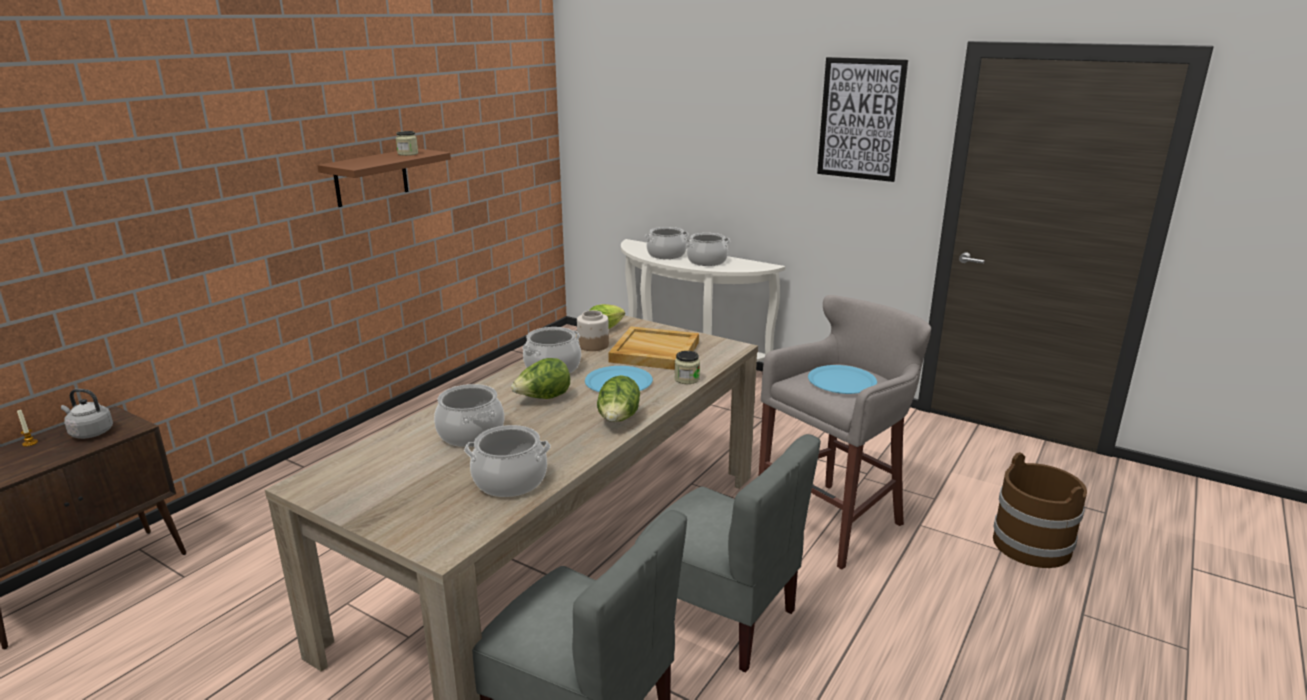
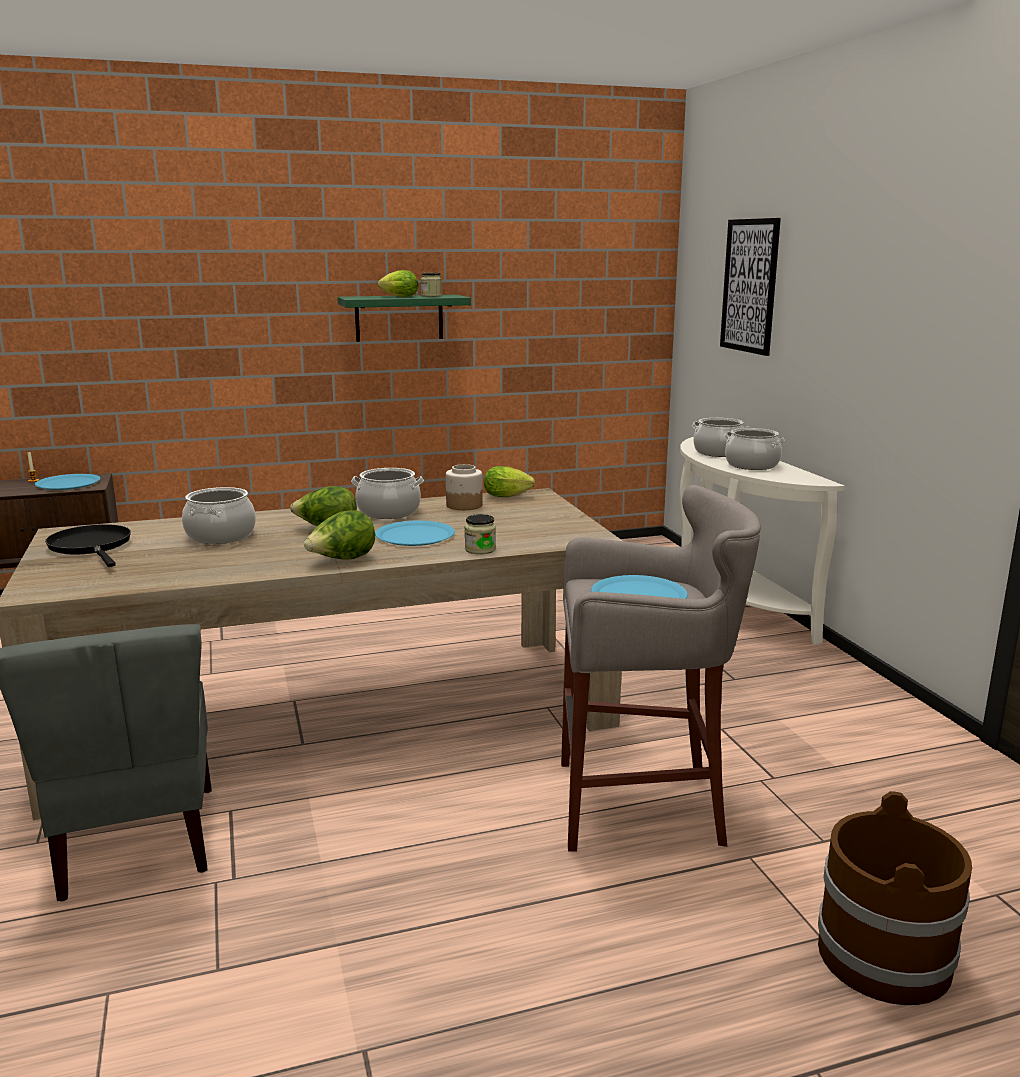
camera: 40 degrees right, 5 degrees down
(90, 433) = (68, 483): grey kettle -> blue plate
(371, 177) = (399, 318): brown shelf -> green shelf
(377, 486) = (91, 546): none -> black frying pan
(385, 159) = (397, 297): none -> lettuce
(510, 481) = (167, 571): cooking pot -> none
(654, 352) = (505, 523): beige tray -> none
(720, 618) = (372, 828): grey chair -> none
(861, 119) = (944, 273): picture -> picture (750, 286)

